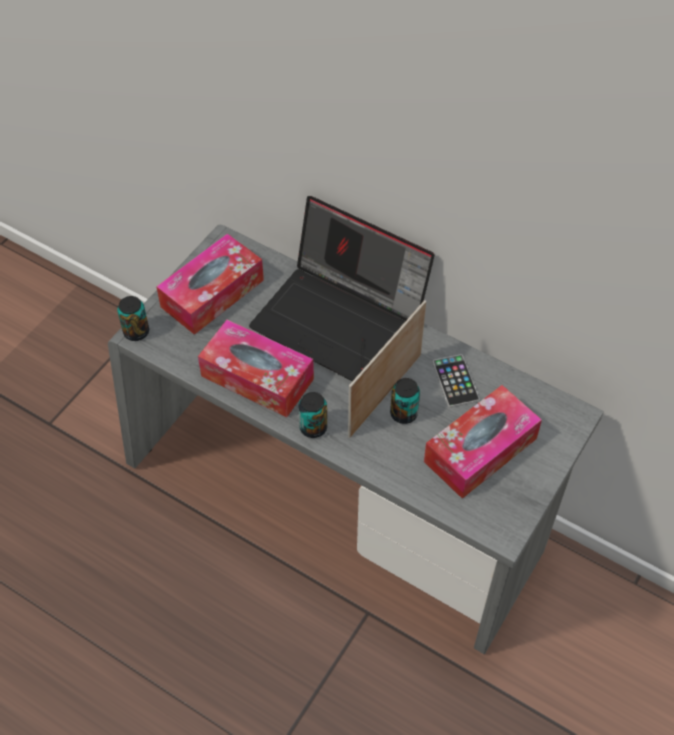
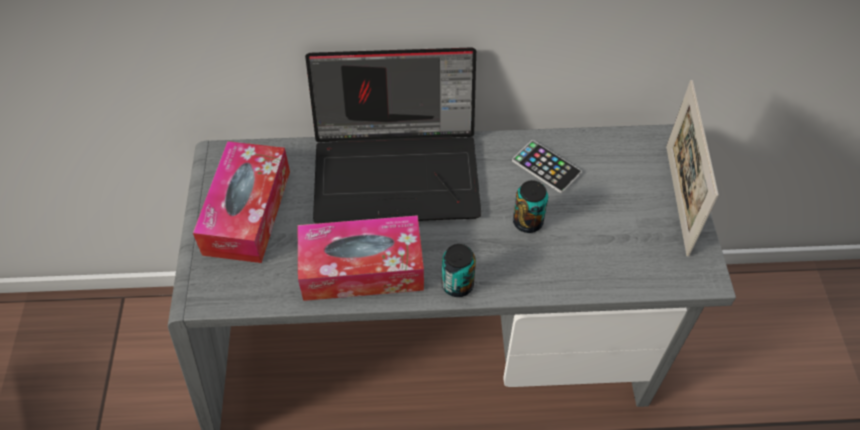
camera: 35 degrees left, 0 degrees up
(136, 332) = (195, 295): can -> none
(385, 395) = (496, 214): picture frame -> picture frame (677, 199)
(480, 450) = (620, 215): tissue box -> none

